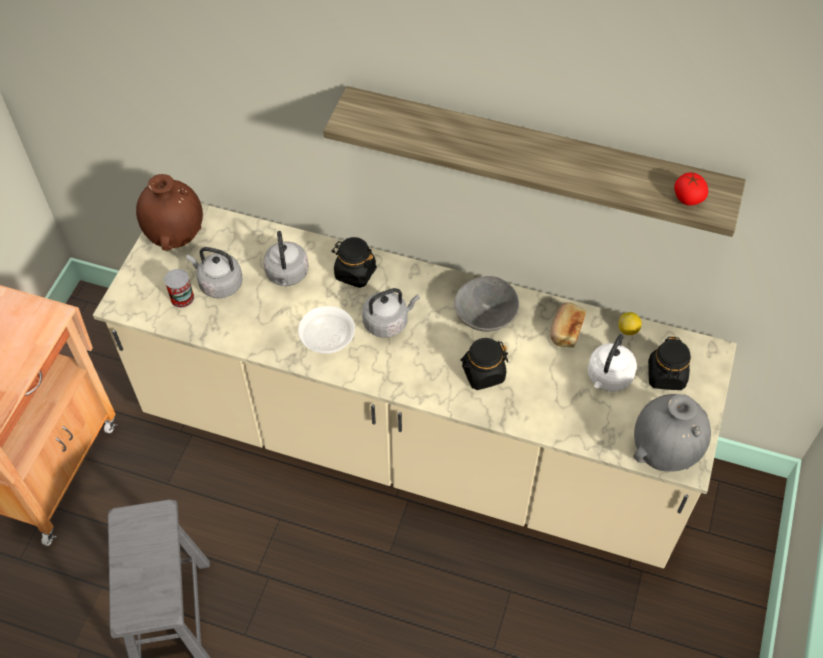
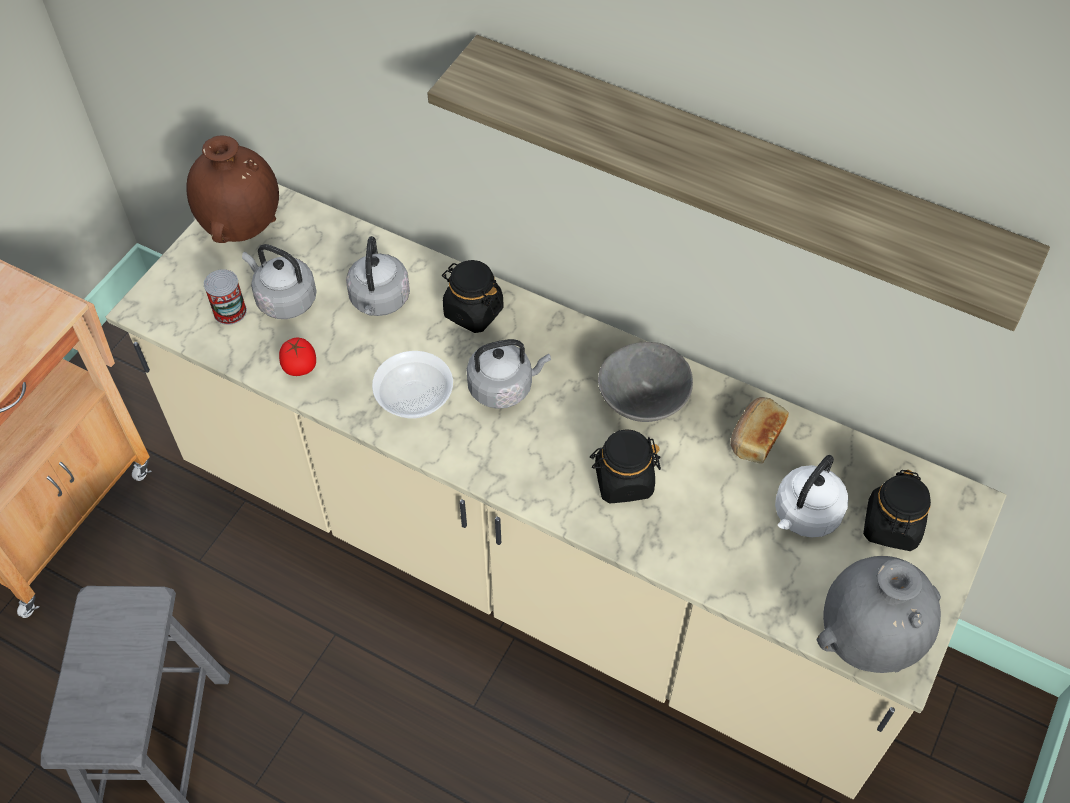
camera: 10 degrees right, 0 degrees up
(628, 330) = (847, 450): lemon -> none
(687, 198) = (953, 262): tomato -> tomato (299, 366)

